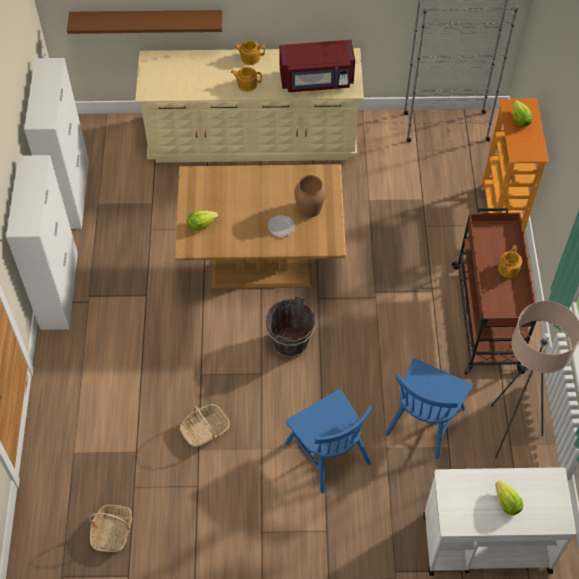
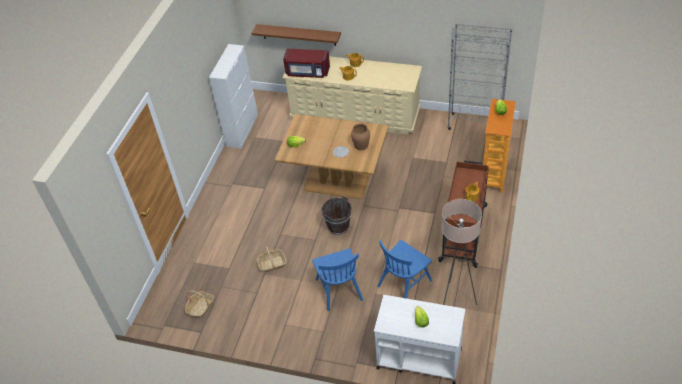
camera: 20 degrees right, 10 degrees down
(59, 290) = (217, 177): white cabinet -> none
(316, 80) = (390, 79): red microwave -> red microwave (307, 72)

